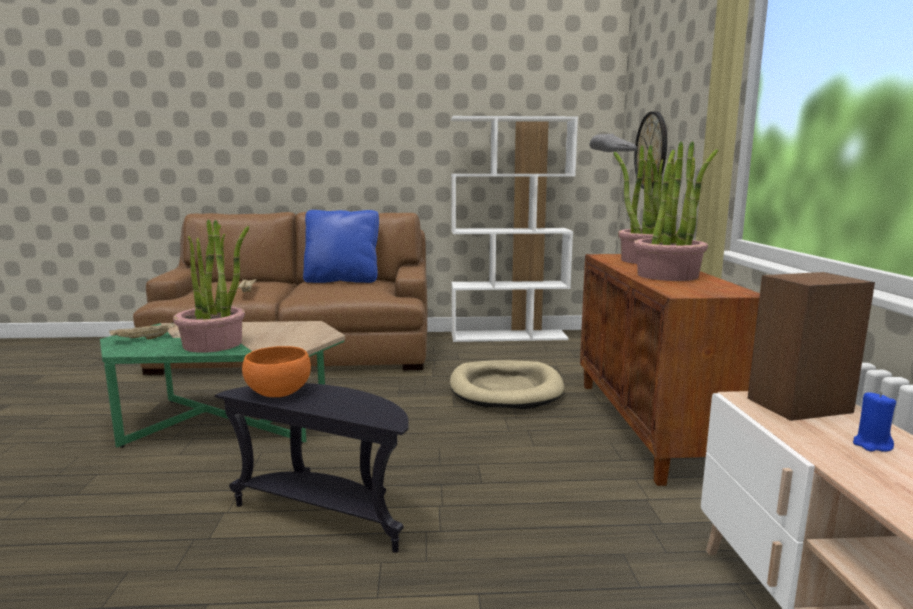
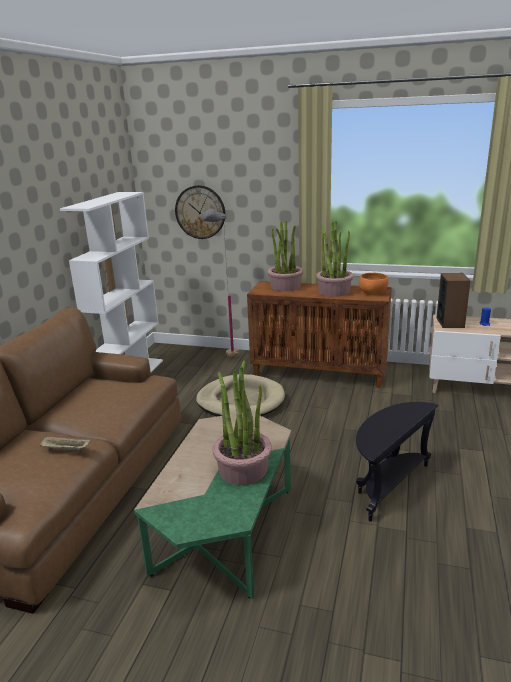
camera: 70 degrees left, 10 degrees up
(143, 339) = (200, 512): beige tray -> none
(278, 392) = (374, 437): orange bowl -> orange bowl (372, 293)
(342, 280) = (72, 397): blue pillow -> none

